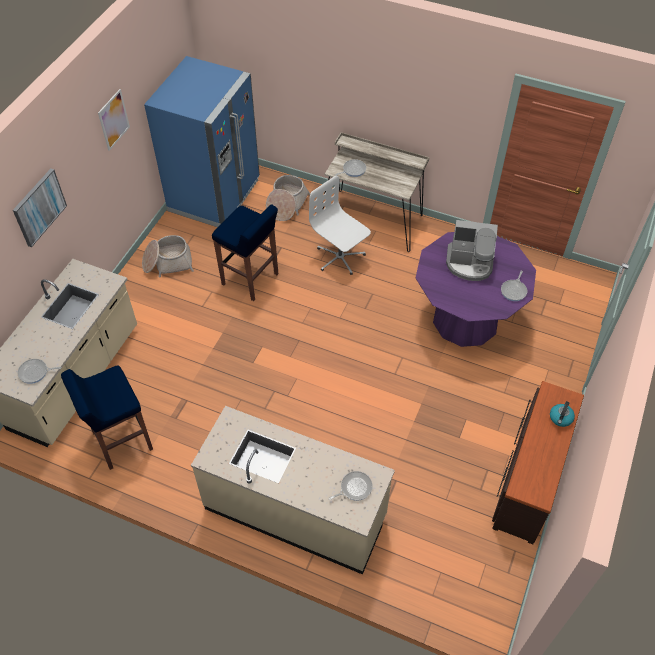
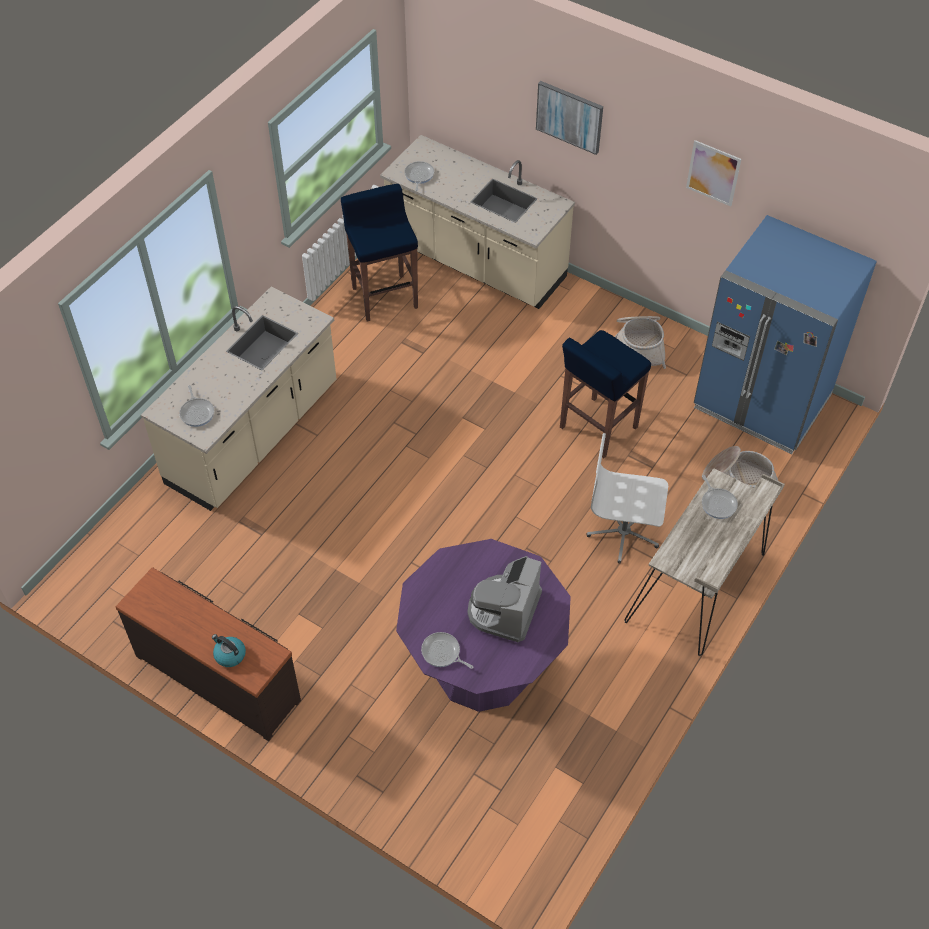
camera: 100 degrees right, 0 degrees up
(340, 258) = (624, 533): white office chair -> white office chair turned 135 degrees counterclockwise

